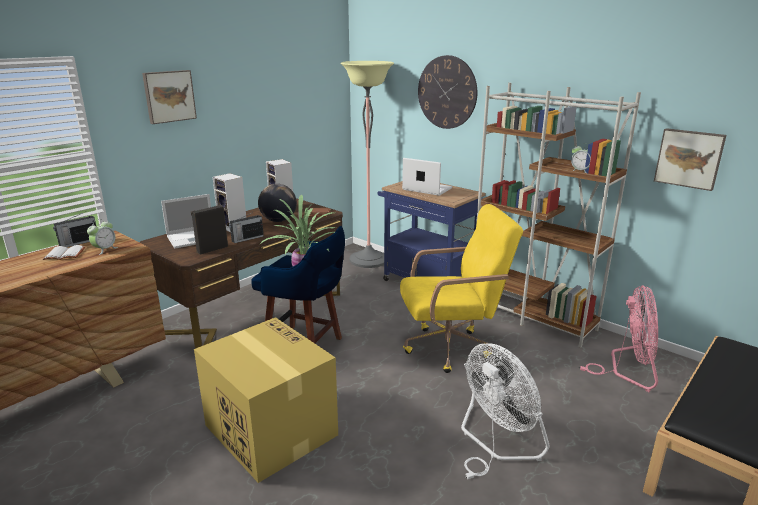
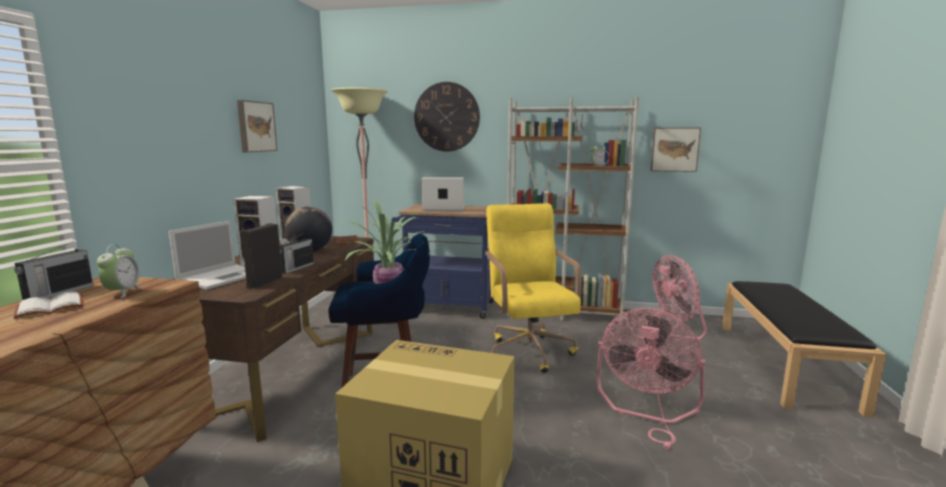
camera: 30 degrees left, 10 degrees down
(169, 96) = (160, 98): picture -> picture (255, 126)
(452, 348) = (528, 350): yellow office chair -> yellow office chair turned 60 degrees counterclockwise
(491, 441) = (647, 412): white fan -> pink fan

